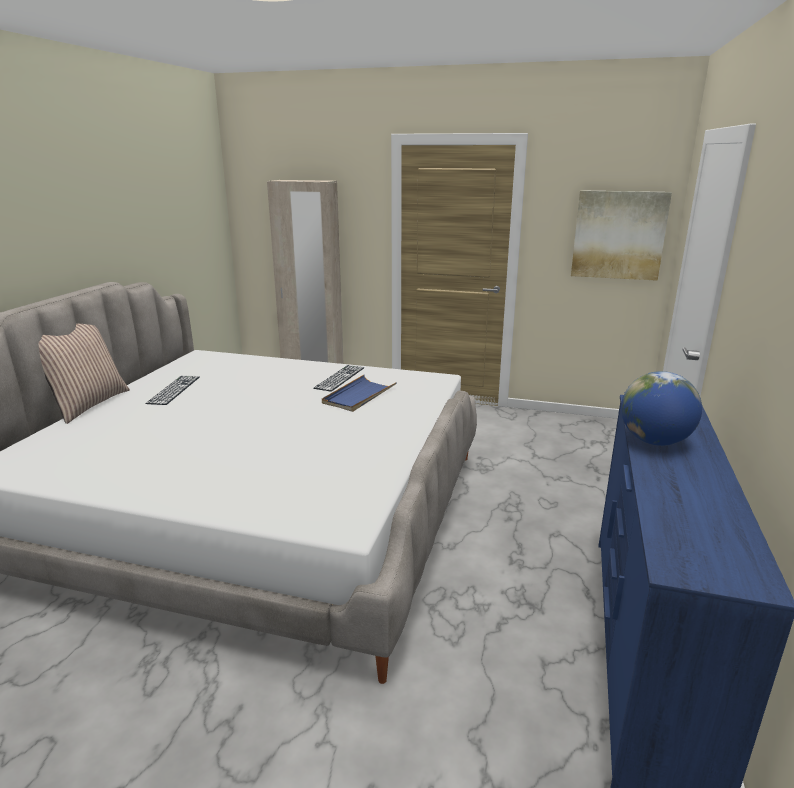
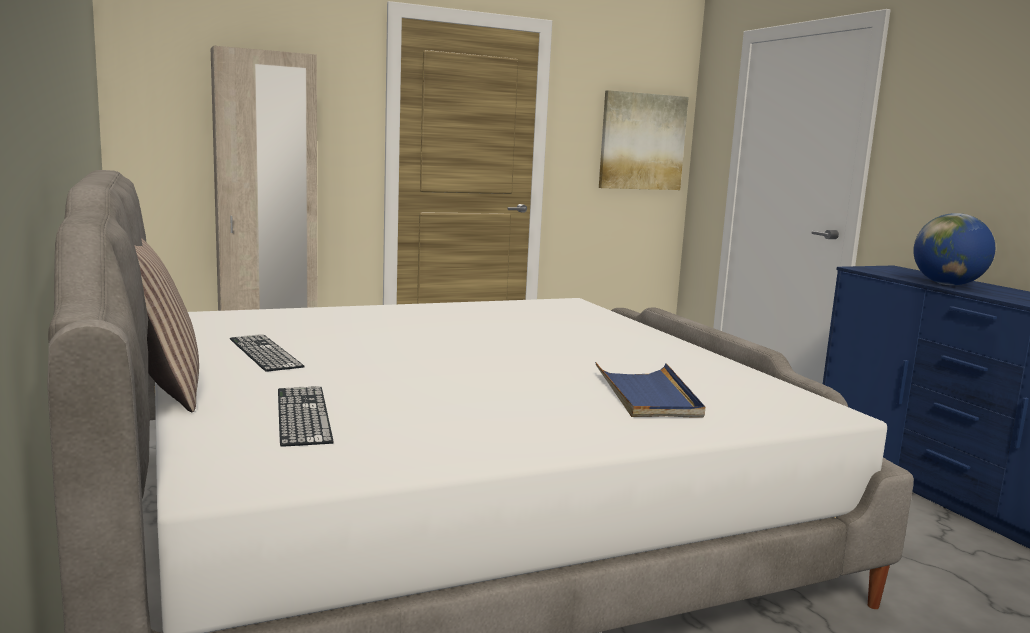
camera: 40 degrees left, 10 degrees down
(339, 378) = (462, 314): keyboard -> keyboard (303, 414)
(359, 396) = (532, 324): blue tray -> blue tray (647, 395)

